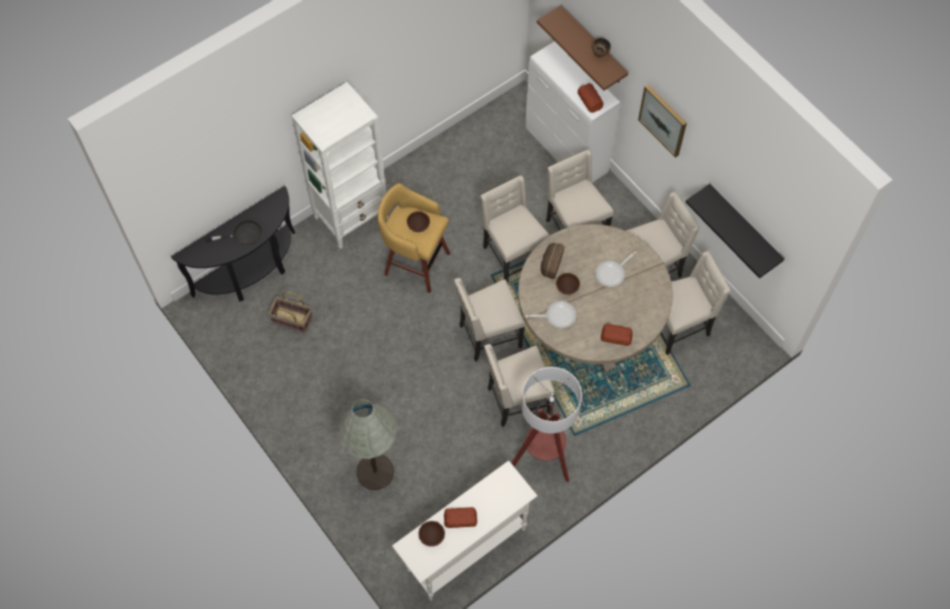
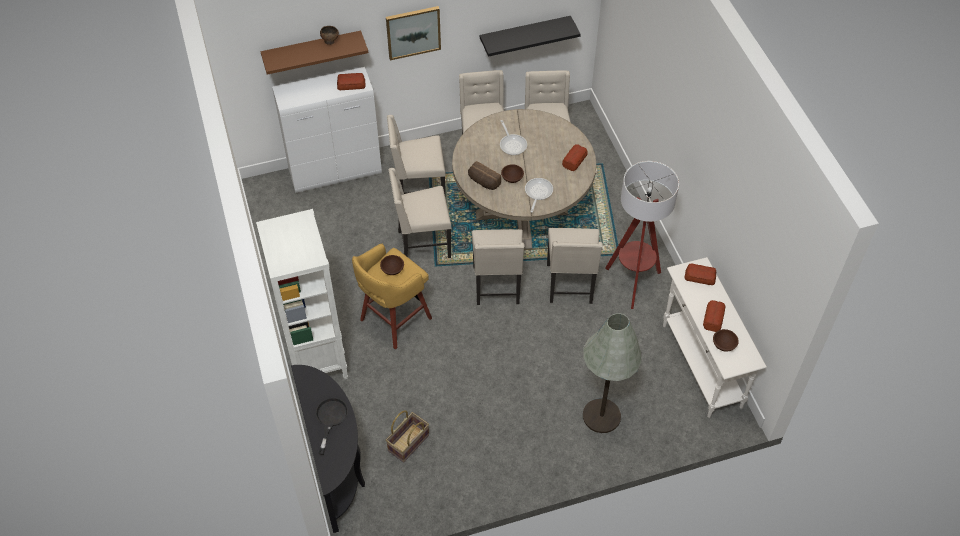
camera: 70 degrees left, 10 degrees down
(507, 494) = (700, 277): none -> bread

